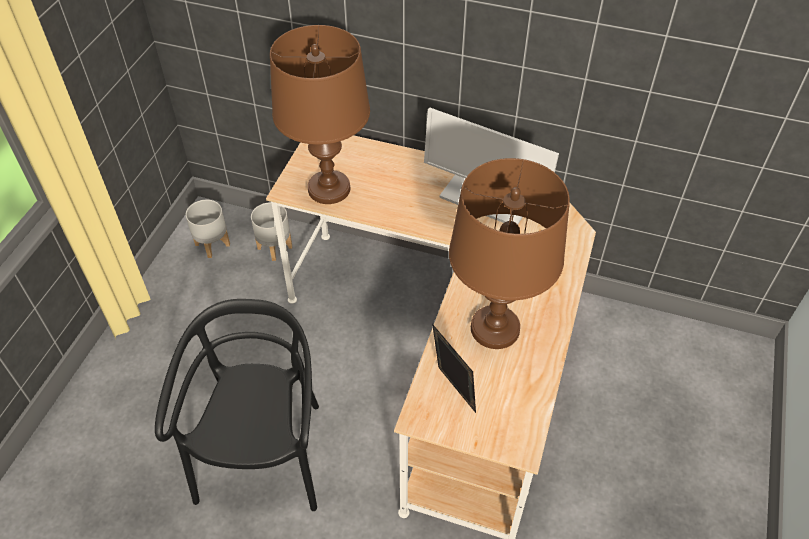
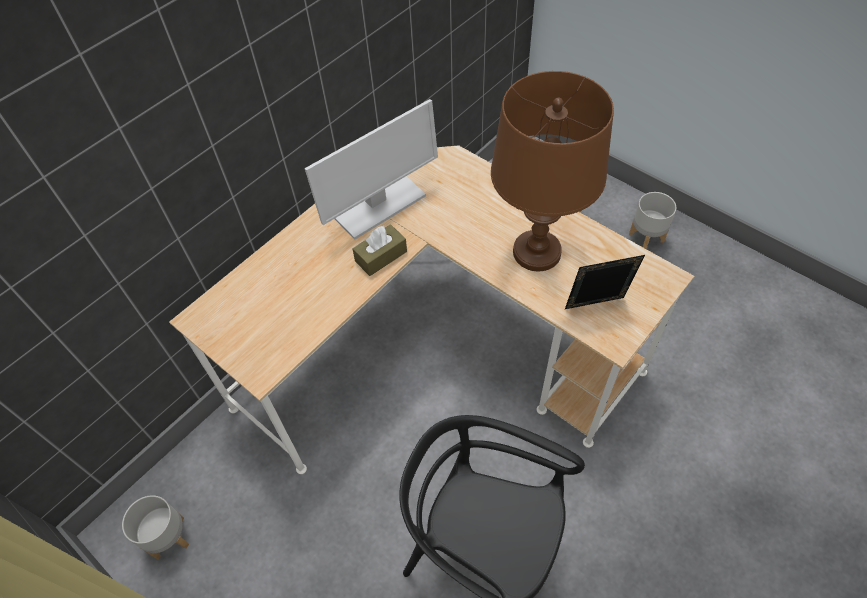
camera: 65 degrees left, 5 degrees up
(275, 247) = (217, 465): grey planter -> grey planter (646, 237)
(329, 189) = (284, 332): brown table lamp -> none
(430, 220) = (381, 256): none -> brown tissue box

